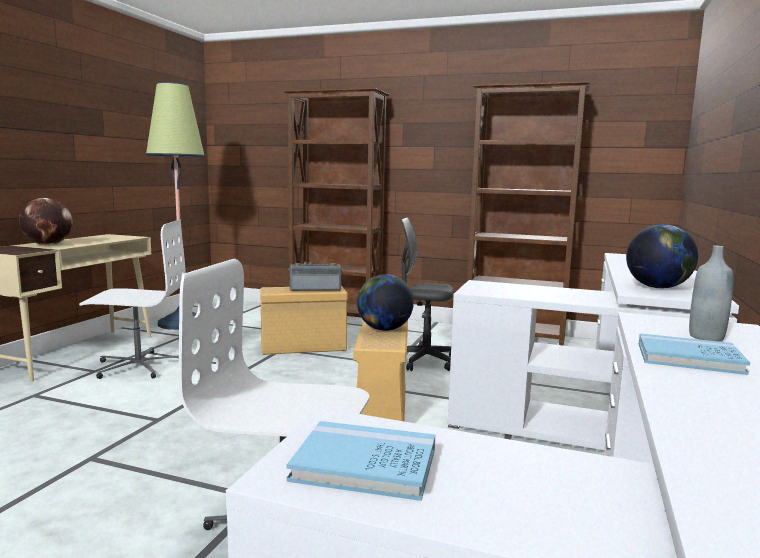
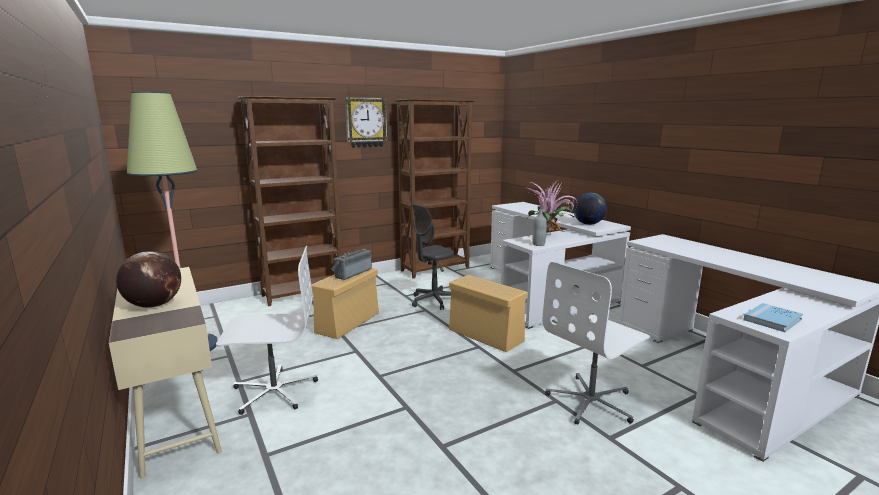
camera: 50 degrees left, 5 degrees up
(138, 366) = (274, 391): white office chair -> white office chair turned 45 degrees clockwise
(384, 329) = (482, 284): globe -> none
(441, 122) = (365, 122): none -> wall clock
(549, 290) = (548, 236): none -> potted plant
(689, 358) = (702, 254): blue book -> none
(706, 337) = (676, 244): grey bottle -> grey bottle (538, 244)

